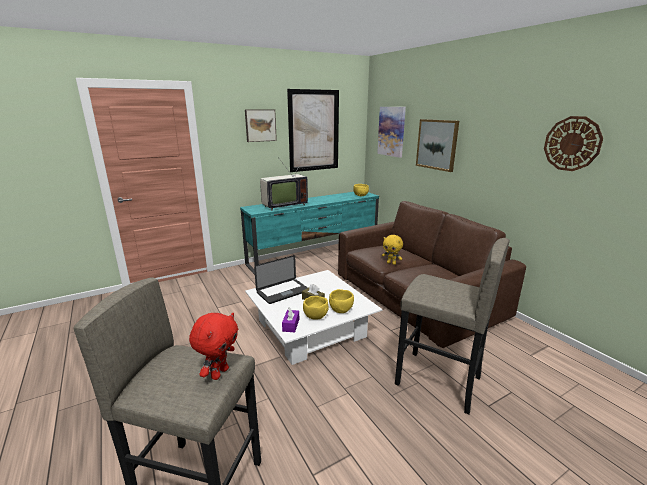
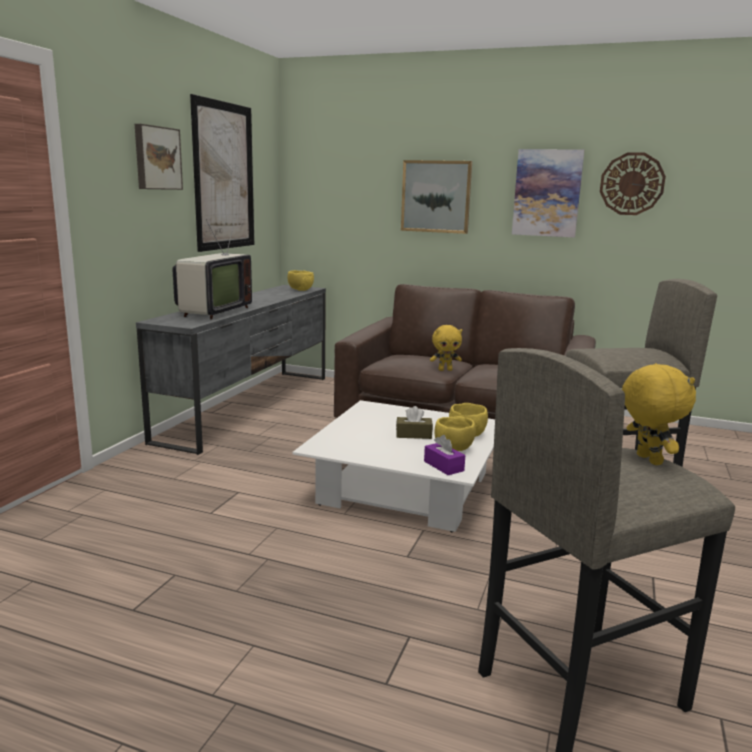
camera: 40 degrees left, 5 degrees down
(219, 373) = (647, 460): red plush toy -> yellow plush toy
(283, 292) = (354, 438): laptop -> none
(314, 256) = (250, 406): turquoise tv stand -> grey tv stand
(391, 131) = (342, 181): picture -> picture (547, 193)

